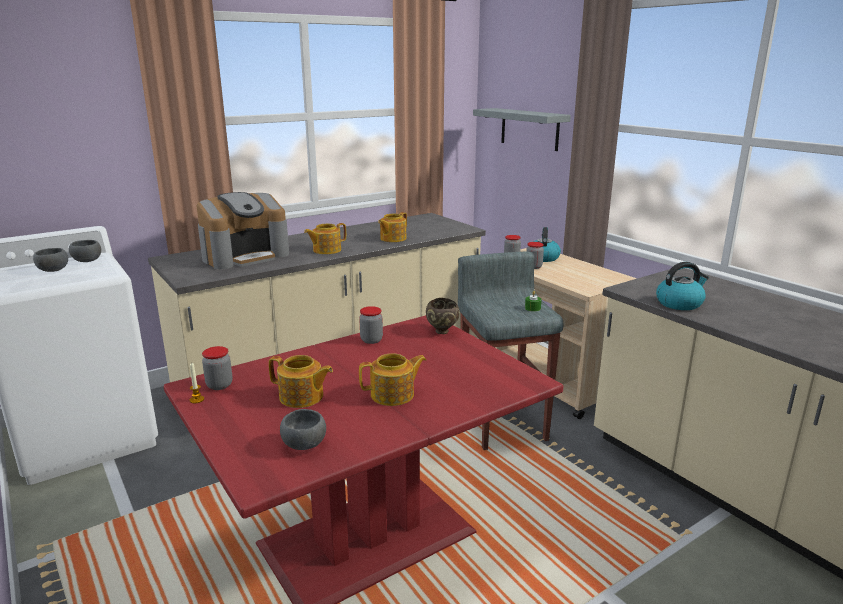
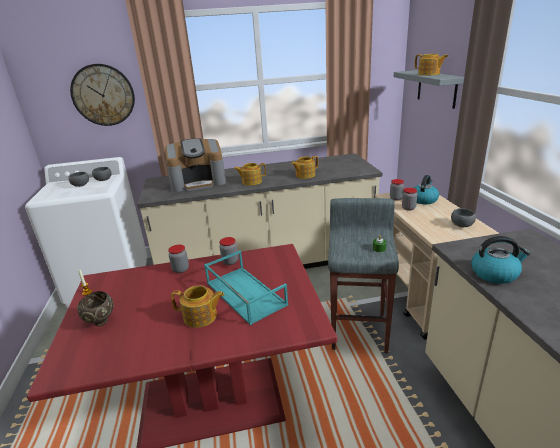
camera: 25 degrees right, 5 degrees up
(74, 127) = (103, 95): none -> wall clock
(219, 385) = (109, 283): jar -> jar (180, 269)
(302, 397) = (144, 304): teapot -> teapot (429, 74)
(303, 445) = (107, 349): grey bowl -> grey bowl (461, 225)
(424, 366) = (244, 294): none -> turquoise tray
(442, 332) = (284, 262): brown bowl -> brown bowl (100, 323)

